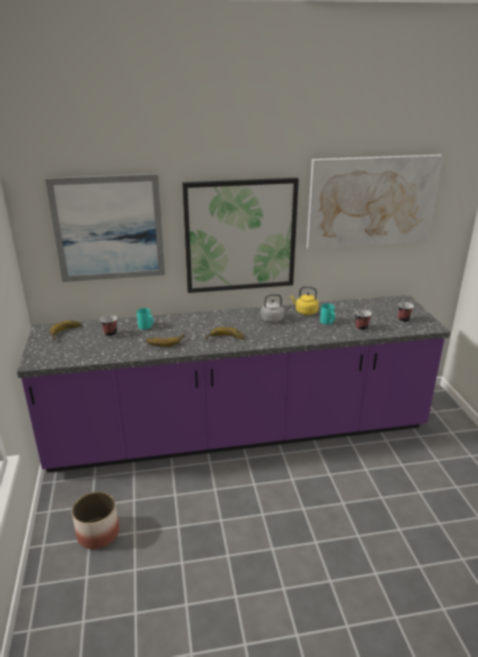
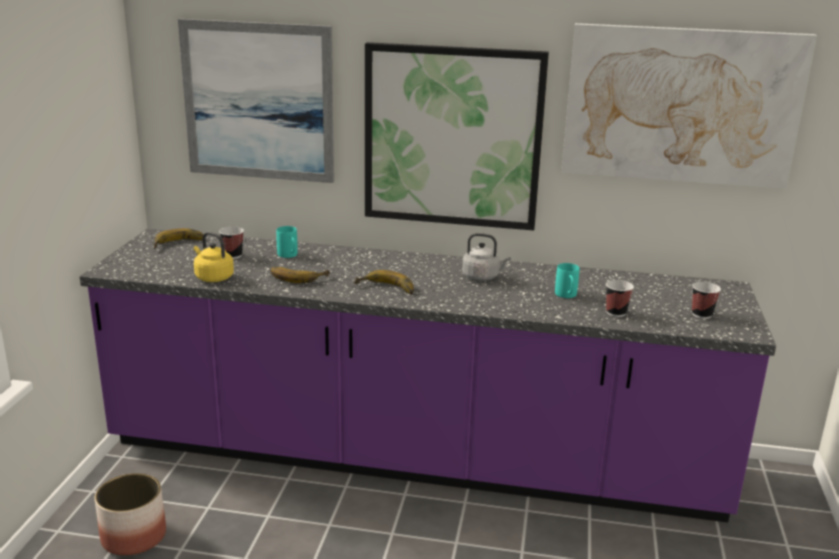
camera: 20 degrees right, 5 degrees down
(305, 312) = (542, 276): yellow kettle -> yellow kettle (213, 277)

